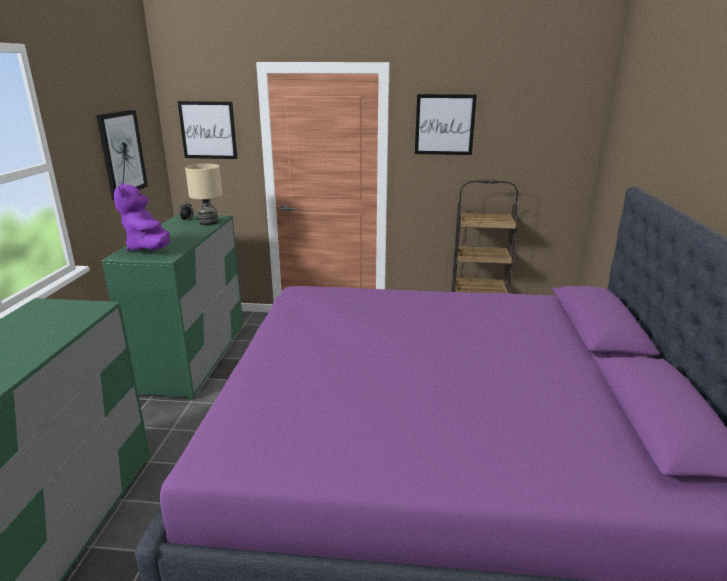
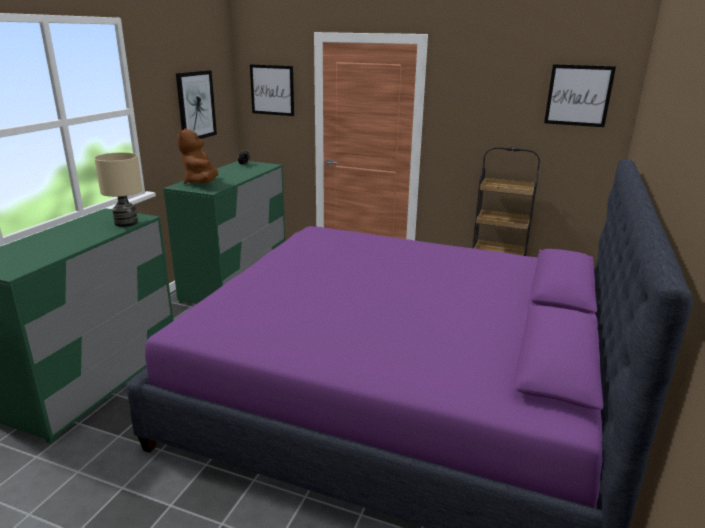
camera: 15 degrees right, 0 degrees up
(149, 249) = (201, 183): purple plush toy -> brown plush toy
(208, 222) = (259, 168): beige table lamp -> beige table lamp (126, 223)
(444, 124) = (475, 93): picture -> picture (578, 95)

